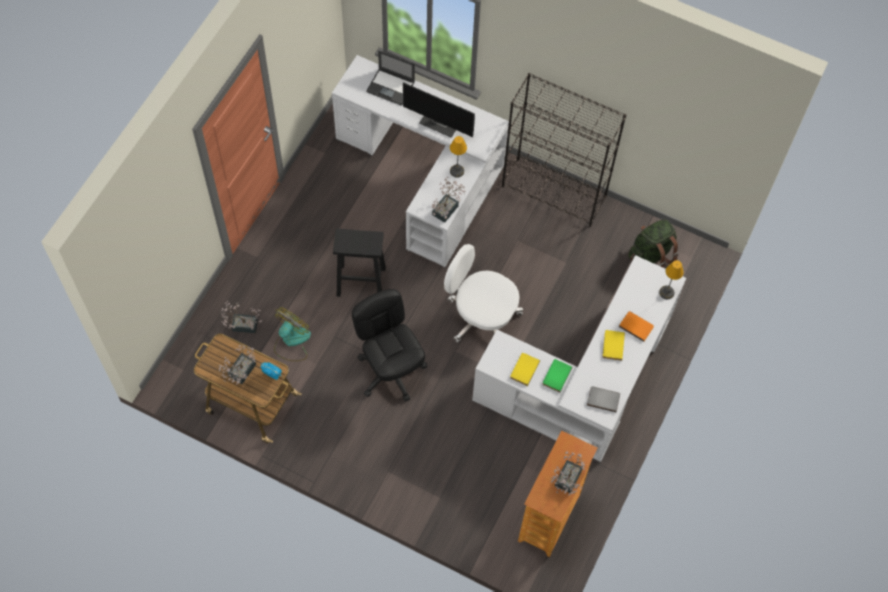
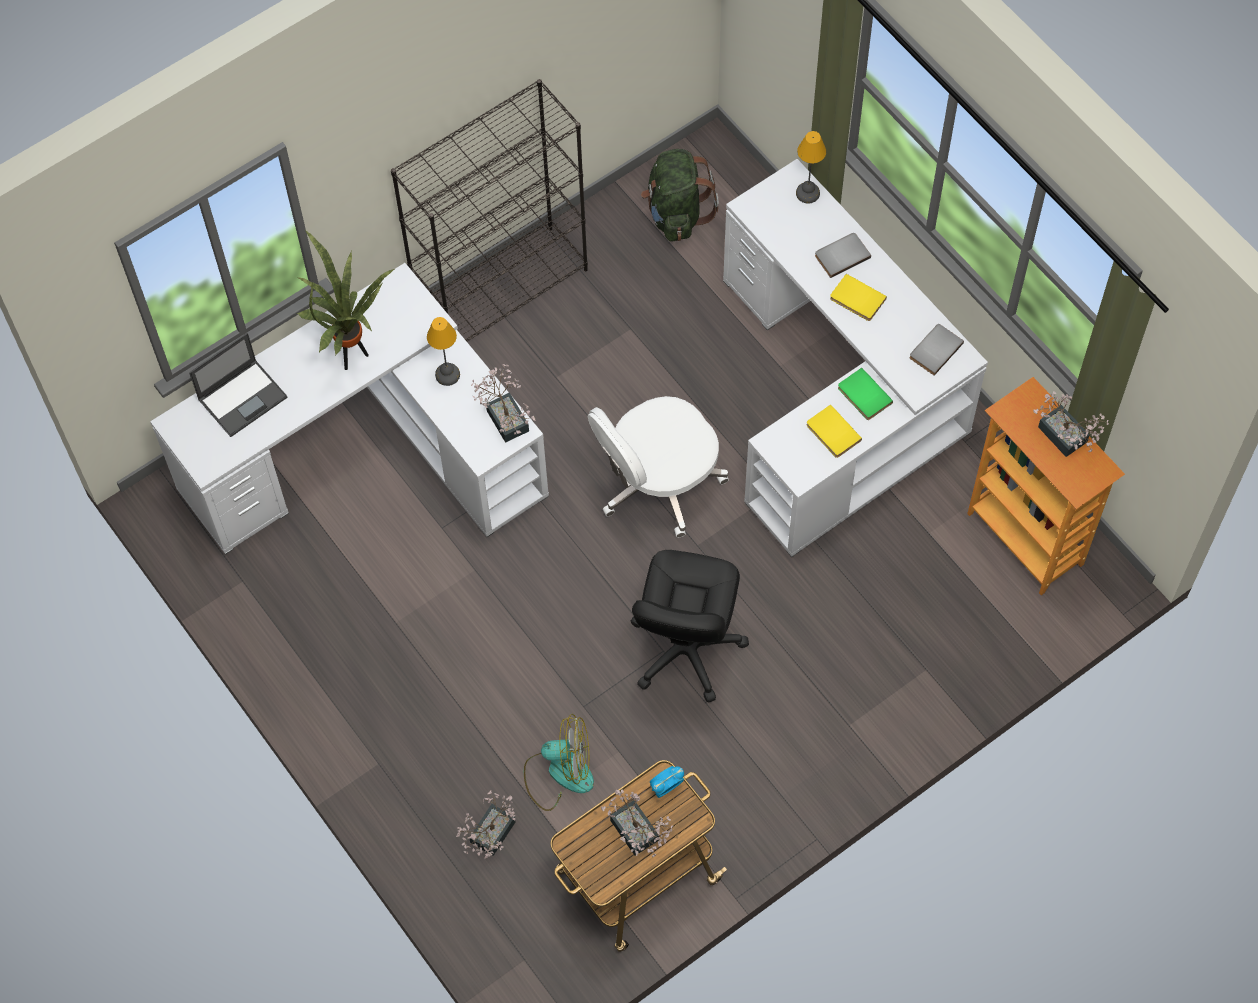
camera: 60 degrees left, 0 degrees up
(291, 341) = (559, 773): fan -> fan turned 120 degrees clockwise
(360, 282) = (507, 628): black stool -> none
(391, 371) = (685, 649): black office chair -> black office chair turned 75 degrees counterclockwise
(441, 122) = (352, 355): monitor -> potted plant
(636, 326) = (841, 255): orange book -> grey book

